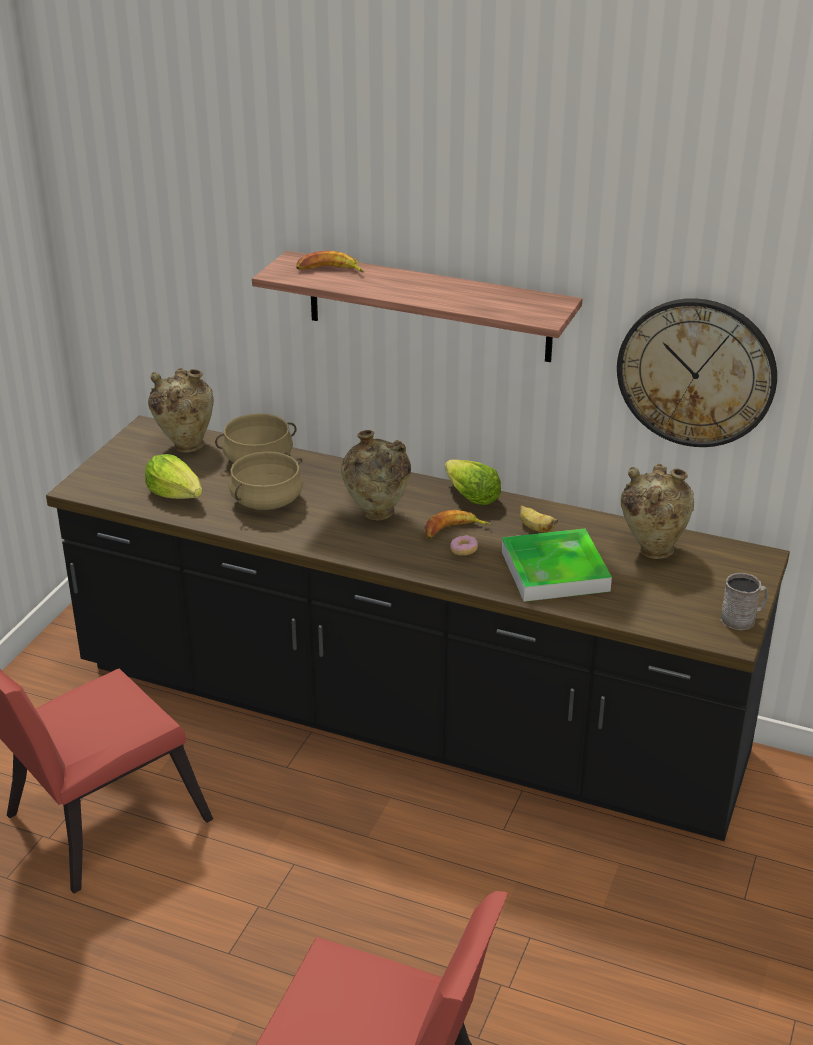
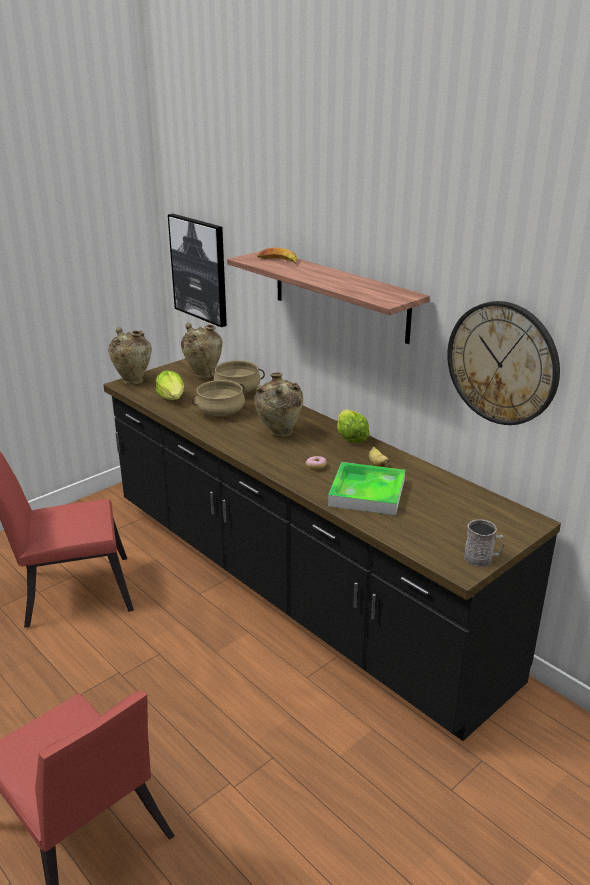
camera: 25 degrees right, 5 degrees down
(144, 284) = (199, 269): none -> picture
(453, 530) = (320, 453): banana -> none
(652, 549) = (451, 496): beige vase -> beige vase (133, 381)

